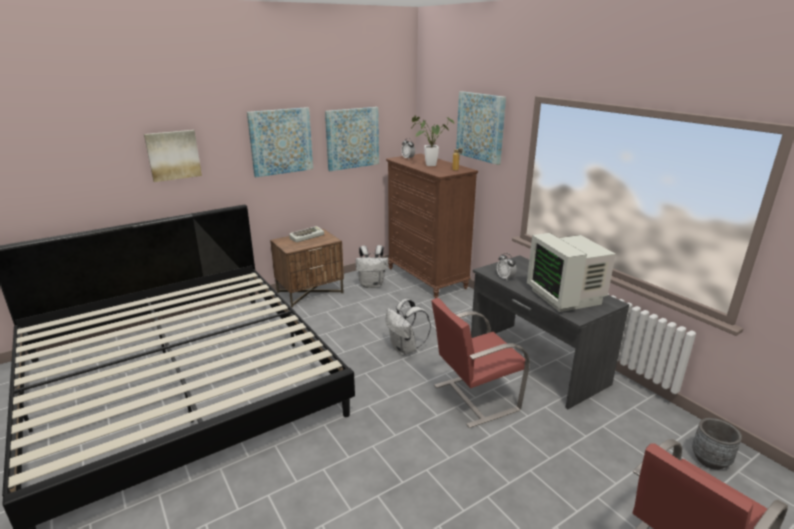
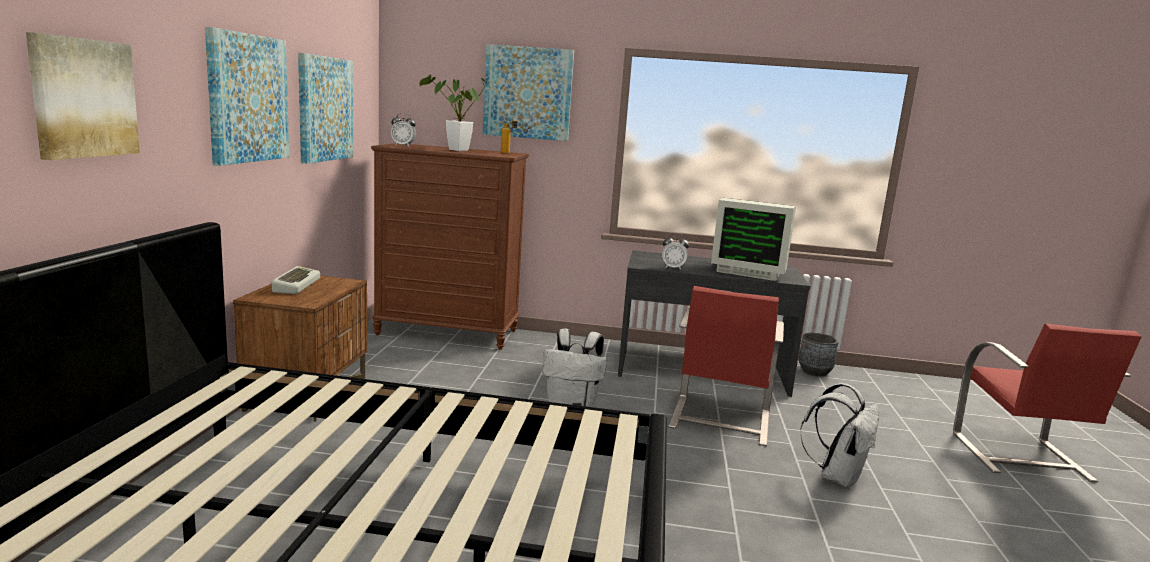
camera: 50 degrees left, 10 degrees down
(372, 284) = (388, 358): white backpack -> white backpack (837, 476)
(710, 460) = (910, 389): grey planter -> grey planter (815, 372)

